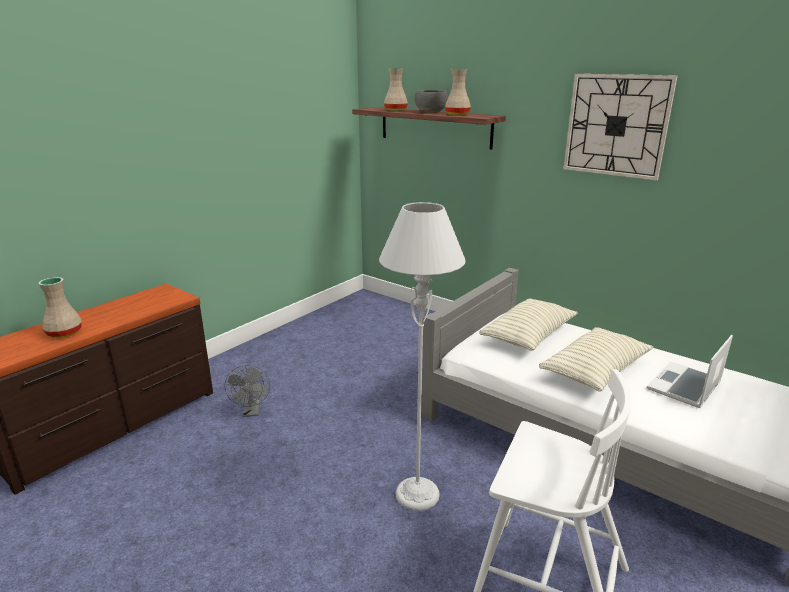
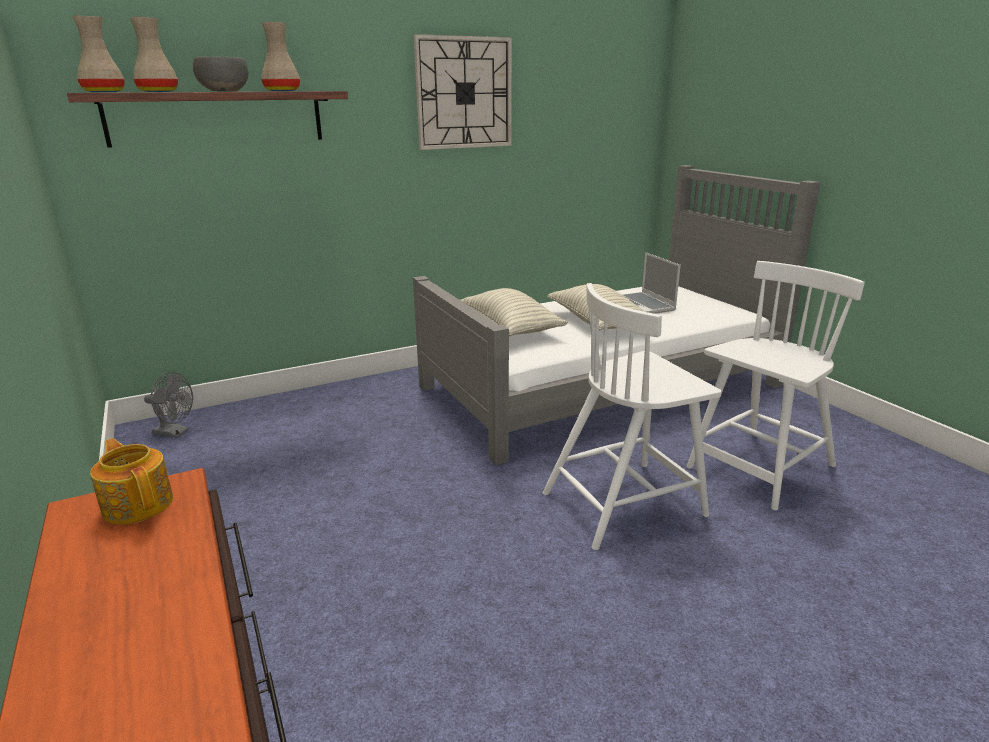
camera: 65 degrees left, 0 degrees up
(63, 332) = (147, 679): beige vase -> beige vase (103, 92)
(167, 296) = (138, 504): none -> teapot
(252, 412) = (353, 608): grey fan -> grey fan (176, 432)
(417, 494) = (625, 503): grey floor lamp -> white chair

